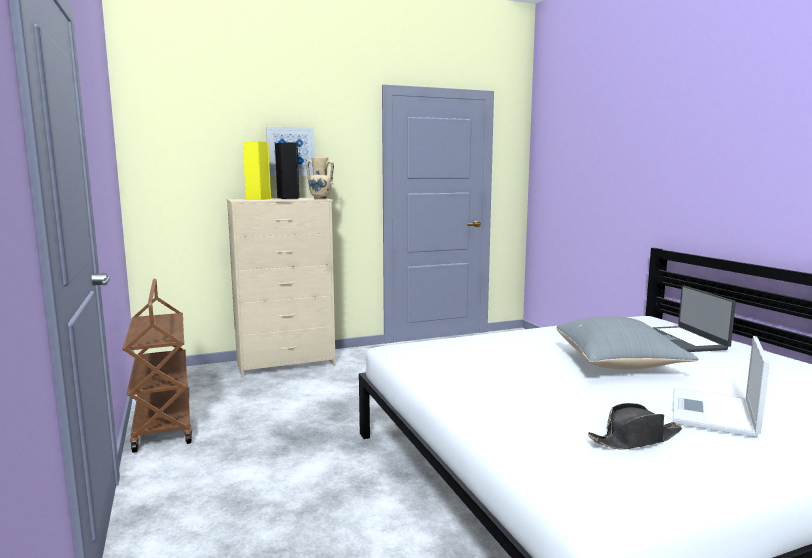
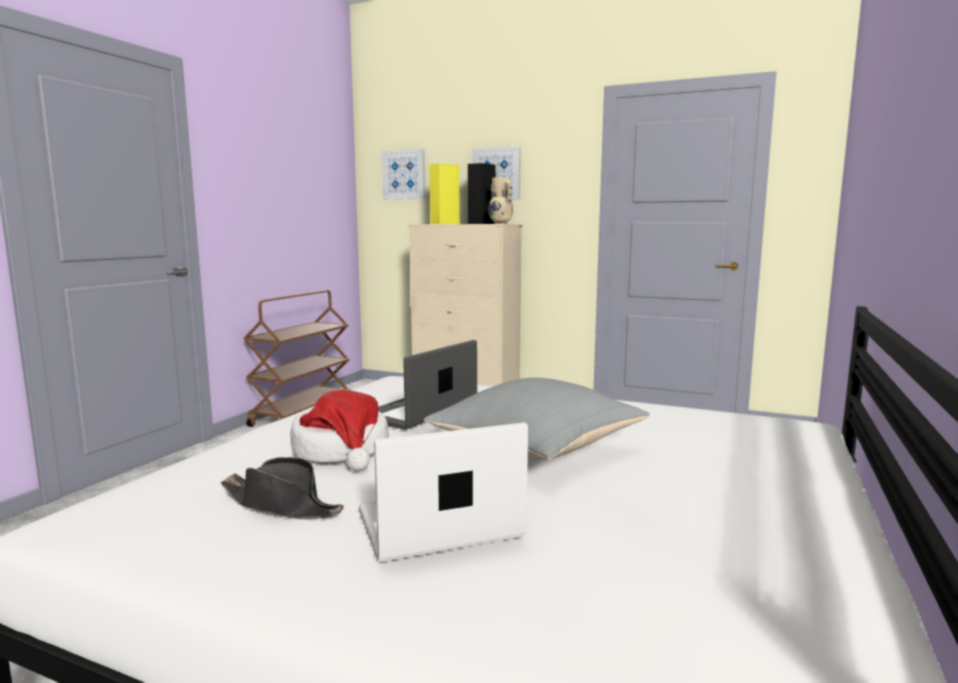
camera: 45 degrees right, 0 degrees up
(184, 147) = (404, 174): none -> picture
(546, 401) = (342, 450): none -> hat
(683, 339) = (749, 458): laptop -> laptop (420, 411)

